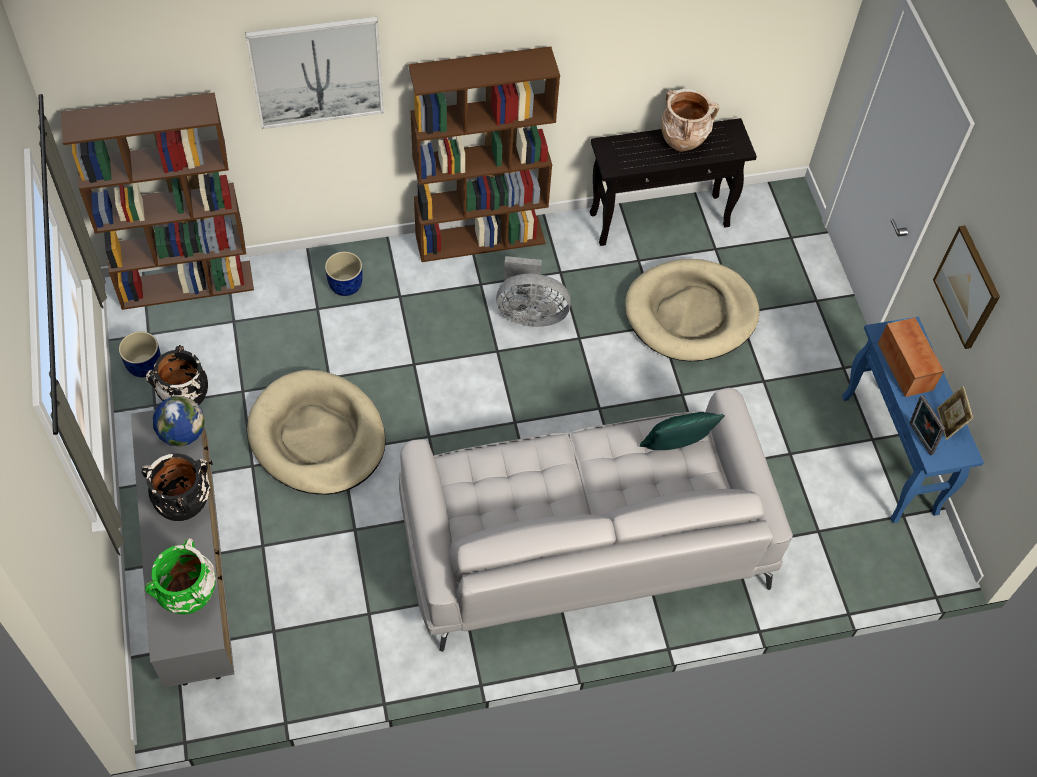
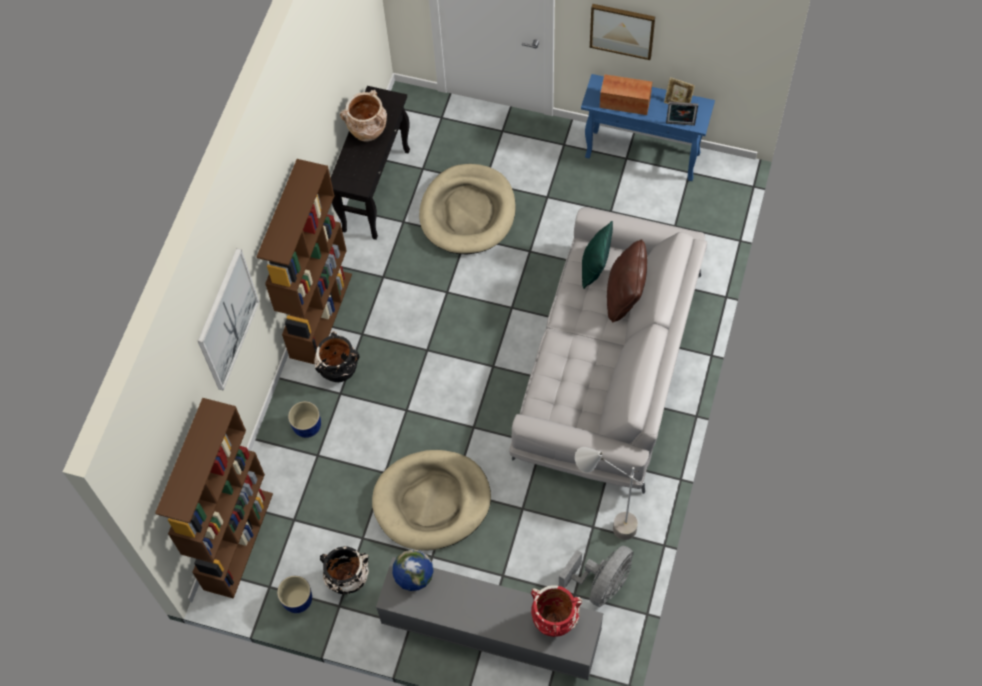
camera: 55 degrees left, 5 degrees up
(186, 507) = (478, 597): black vase -> black vase (339, 372)
(191, 599) = (555, 621): green vase -> red vase
(376, 626) = (604, 525): none -> grey floor lamp
(530, 314) = (407, 314): grey fan -> grey fan (601, 584)
(657, 494) = (625, 296): none -> brown pillow

